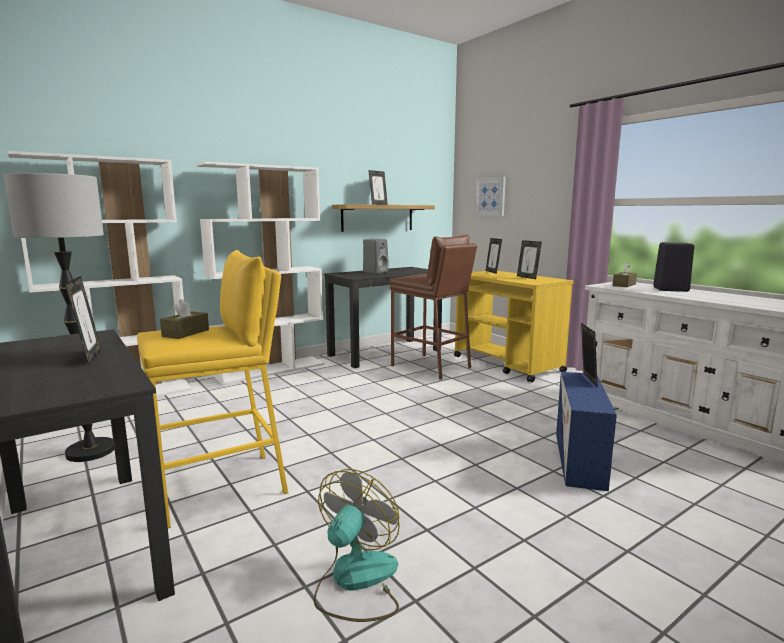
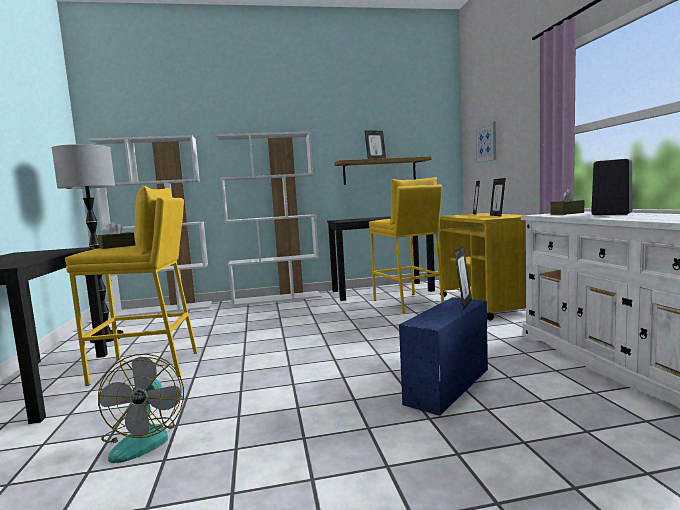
camera: 25 degrees right, 5 degrees down
(89, 357) = (37, 256): picture frame -> none
(356, 581) = (144, 438): fan -> fan turned 120 degrees clockwise
(376, 272) = (371, 218): grey speaker -> none
(431, 367) = (408, 303): brown stool -> yellow stool

